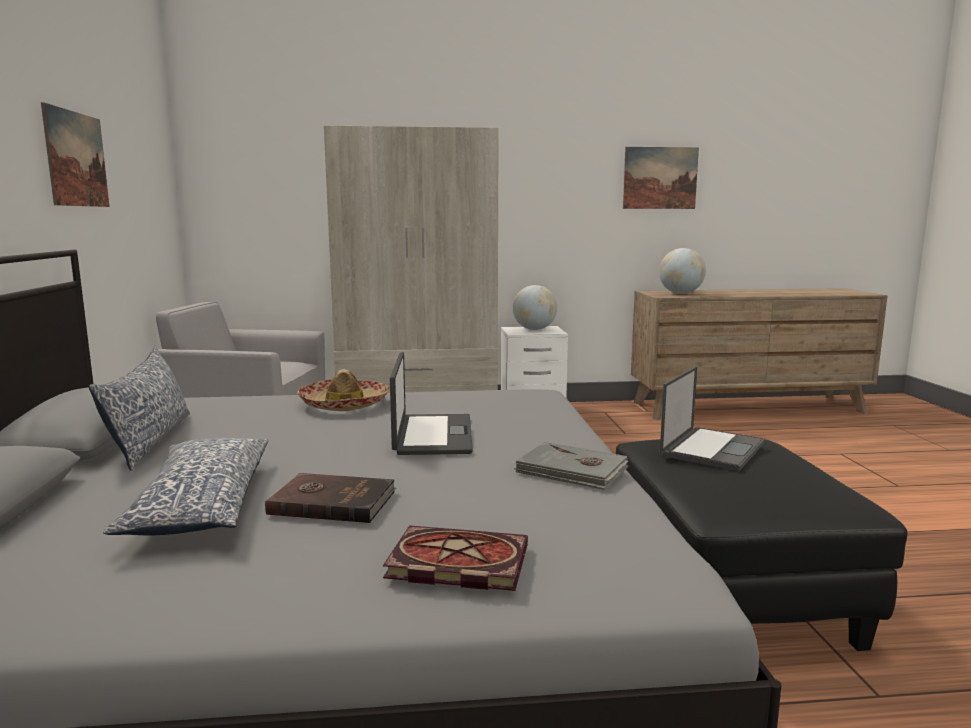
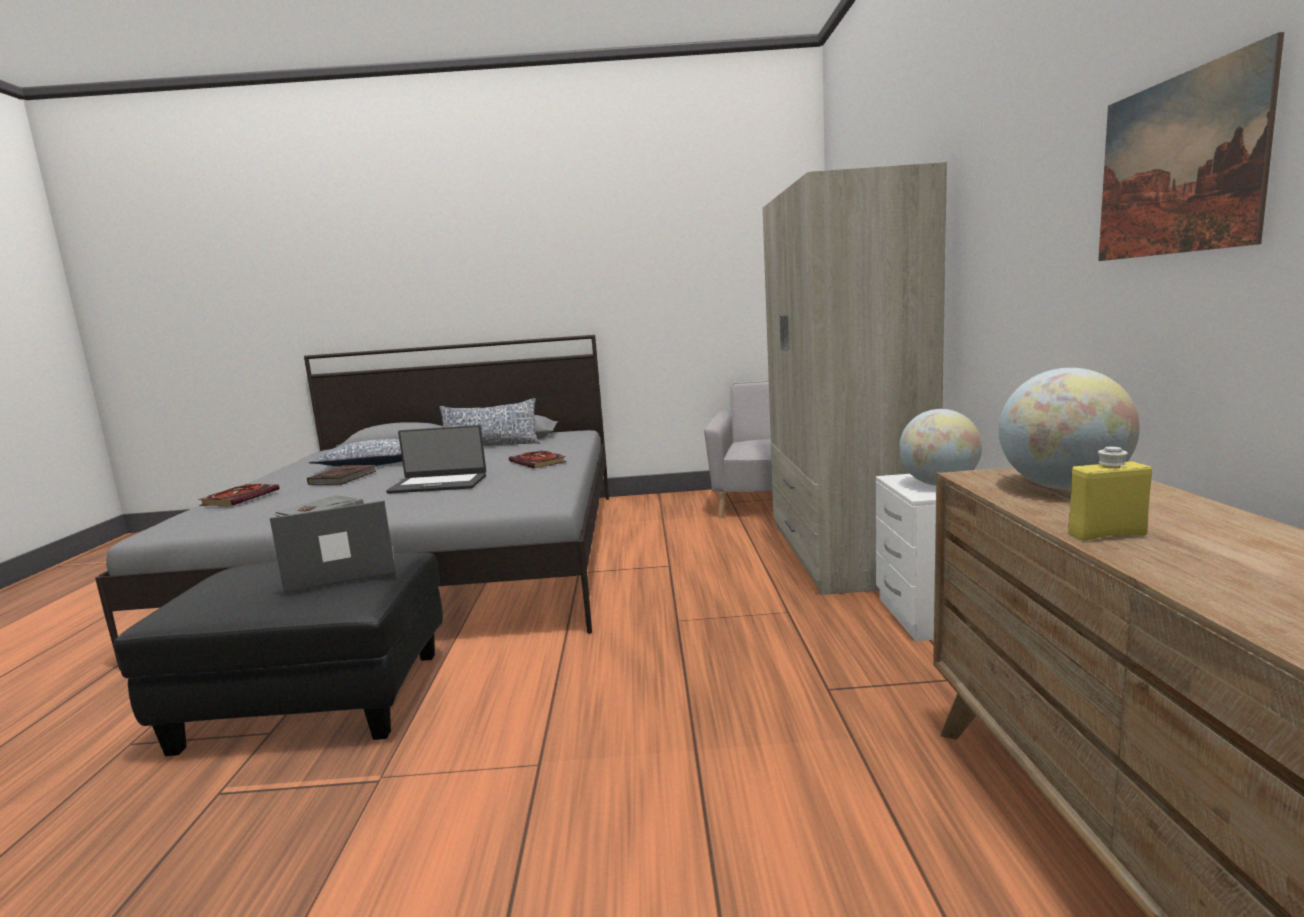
camera: 95 degrees right, 0 degrees up
(76, 159) = (627, 274): picture -> none
(344, 404) = (539, 462): hat -> book
(712, 448) = (341, 571): laptop -> laptop turned 120 degrees clockwise
(739, 295) = (1106, 534): none -> yellow bottle

